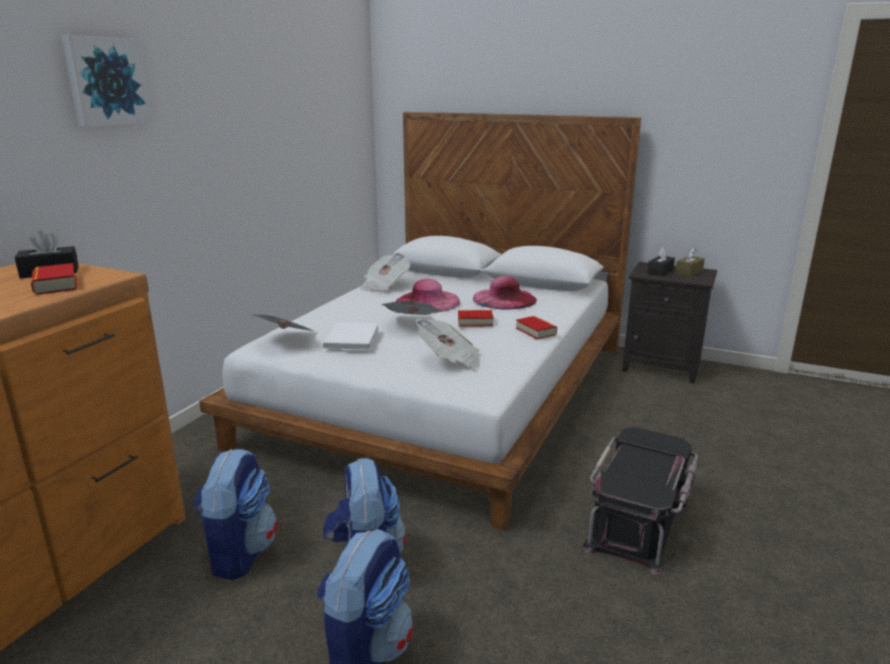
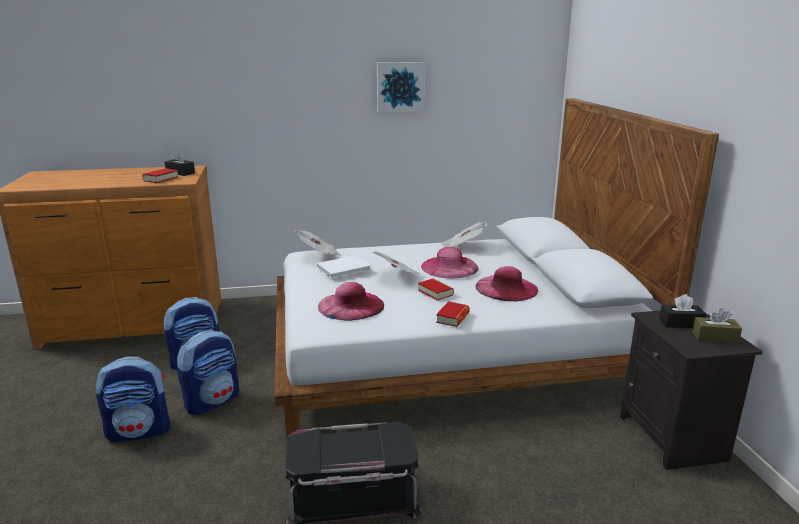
camera: 55 degrees right, 0 degrees up
(106, 81) = (266, 69): picture -> picture (400, 87)
(450, 360) = (351, 305): newspaper -> pink hat

